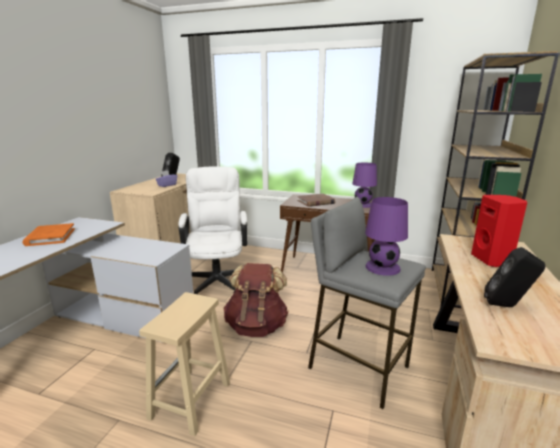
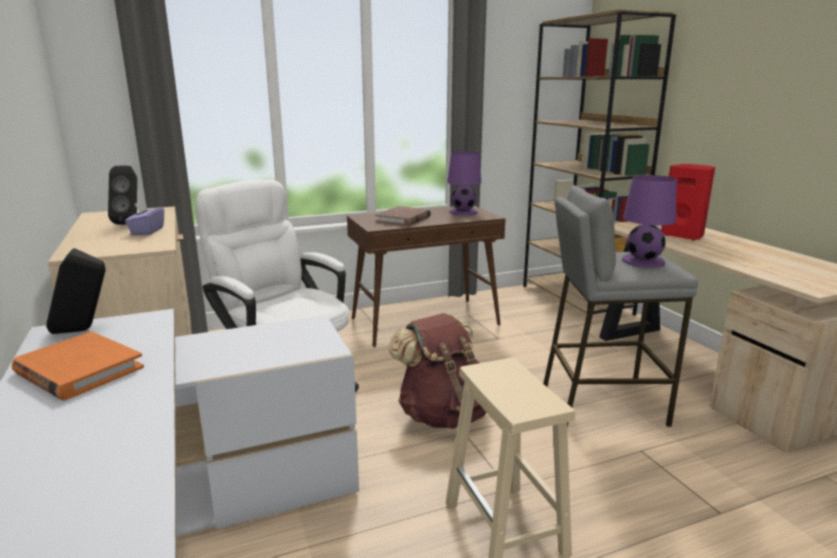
camera: 40 degrees left, 0 degrees up
(507, 306) = (765, 264): black speaker -> black speaker (83, 330)

